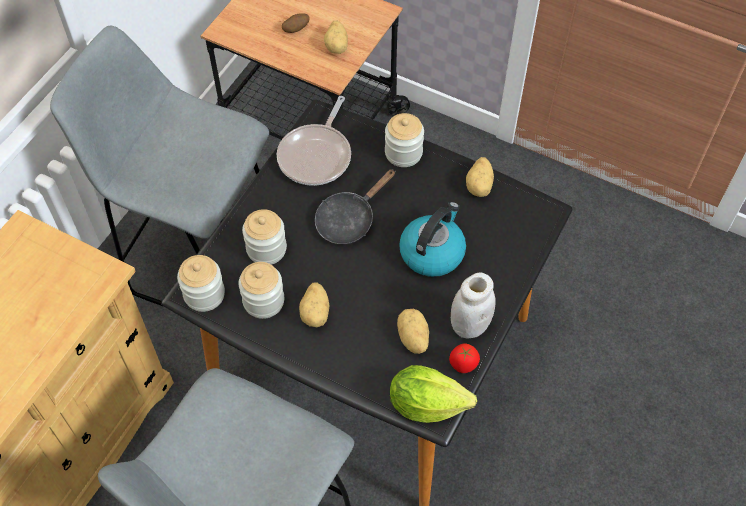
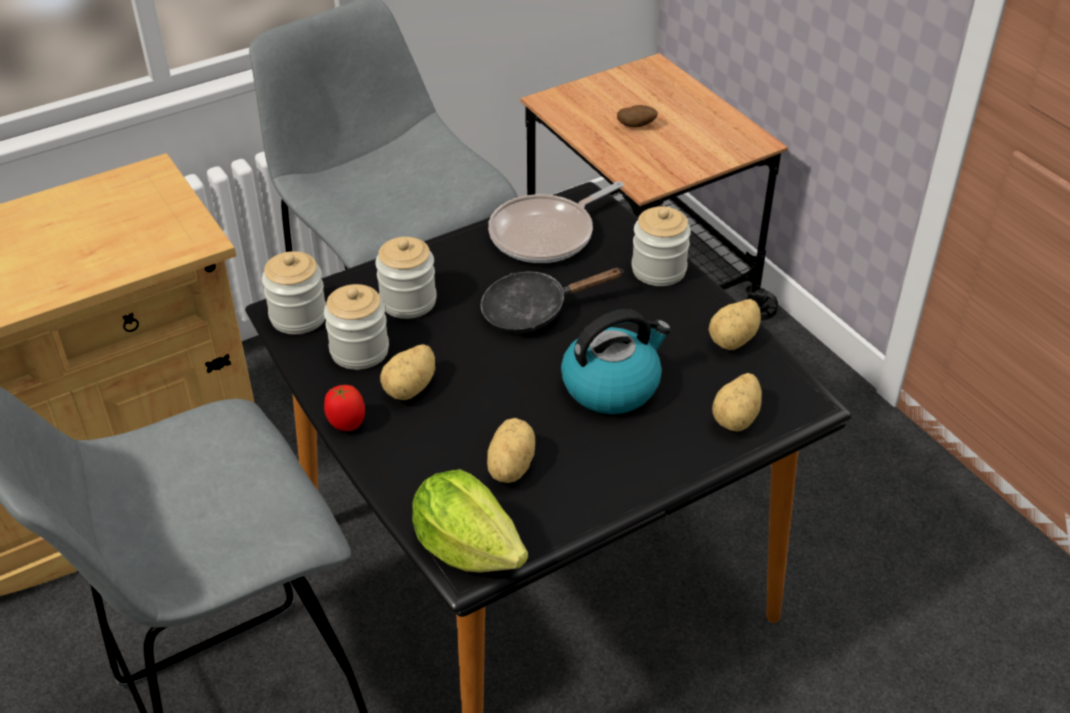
camera: 30 degrees right, 15 degrees down
(337, 46) = (674, 157): potato -> potato (737, 418)
(463, 365) = (552, 526): tomato -> tomato (346, 424)
(469, 325) = (597, 485): white jar -> none

